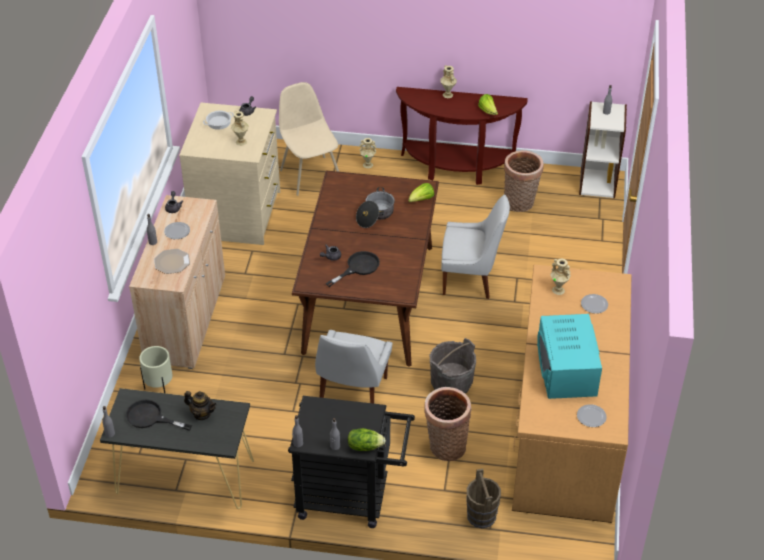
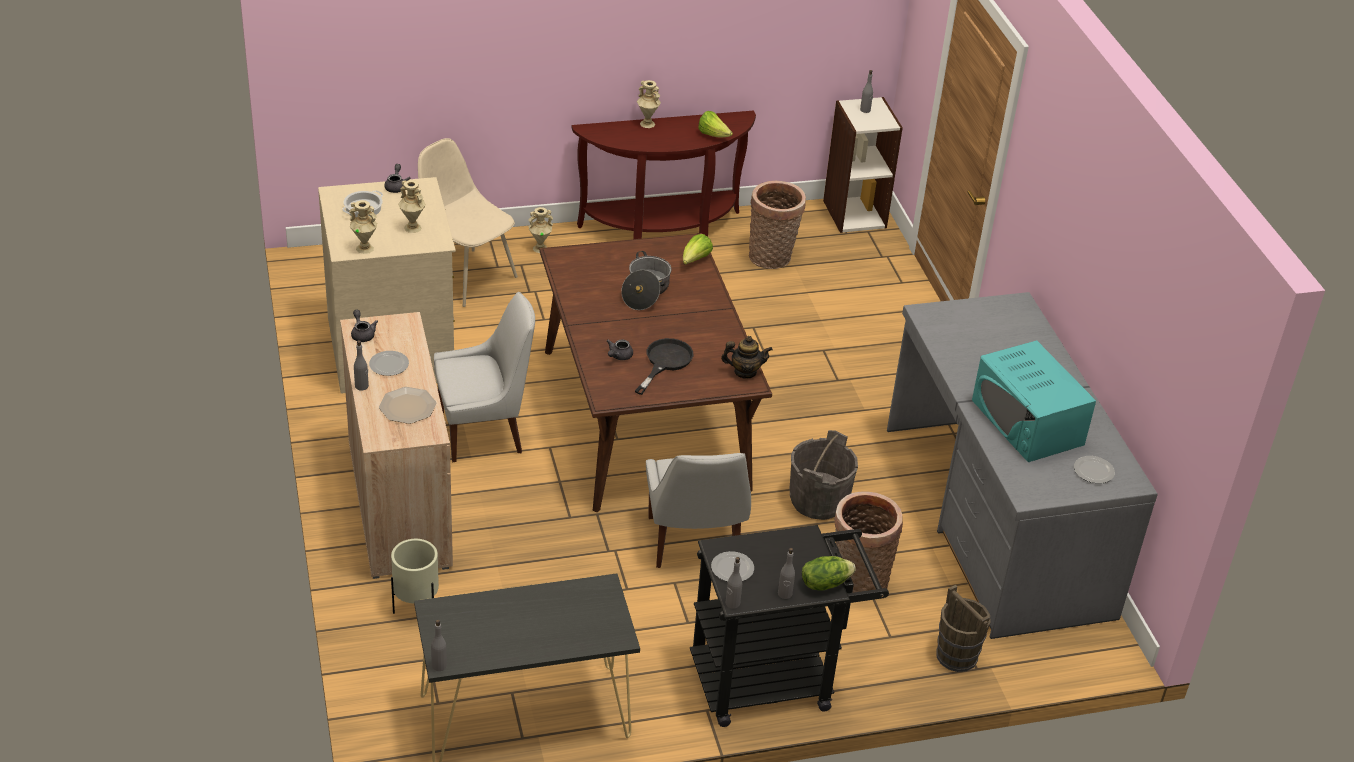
camera: 25 degrees left, 5 degrees down
(150, 417) = (486, 628): black frying pan -> none
(202, 414) = (558, 604): teapot -> teapot (745, 372)
(470, 279) = (765, 364): white chair -> white chair (484, 432)
(558, 290) = (955, 329): beige vase -> beige vase (365, 248)
(564, 428) = (994, 520): brown desk -> grey desk
(594, 304) = (1009, 337): plate -> plate (731, 568)

